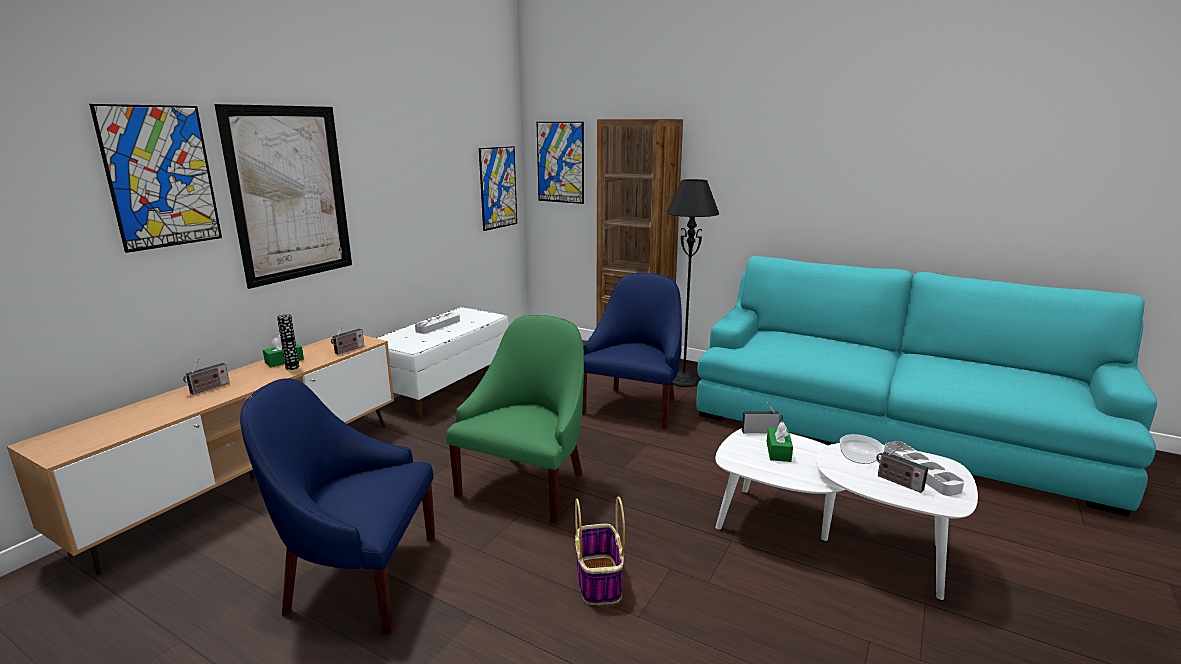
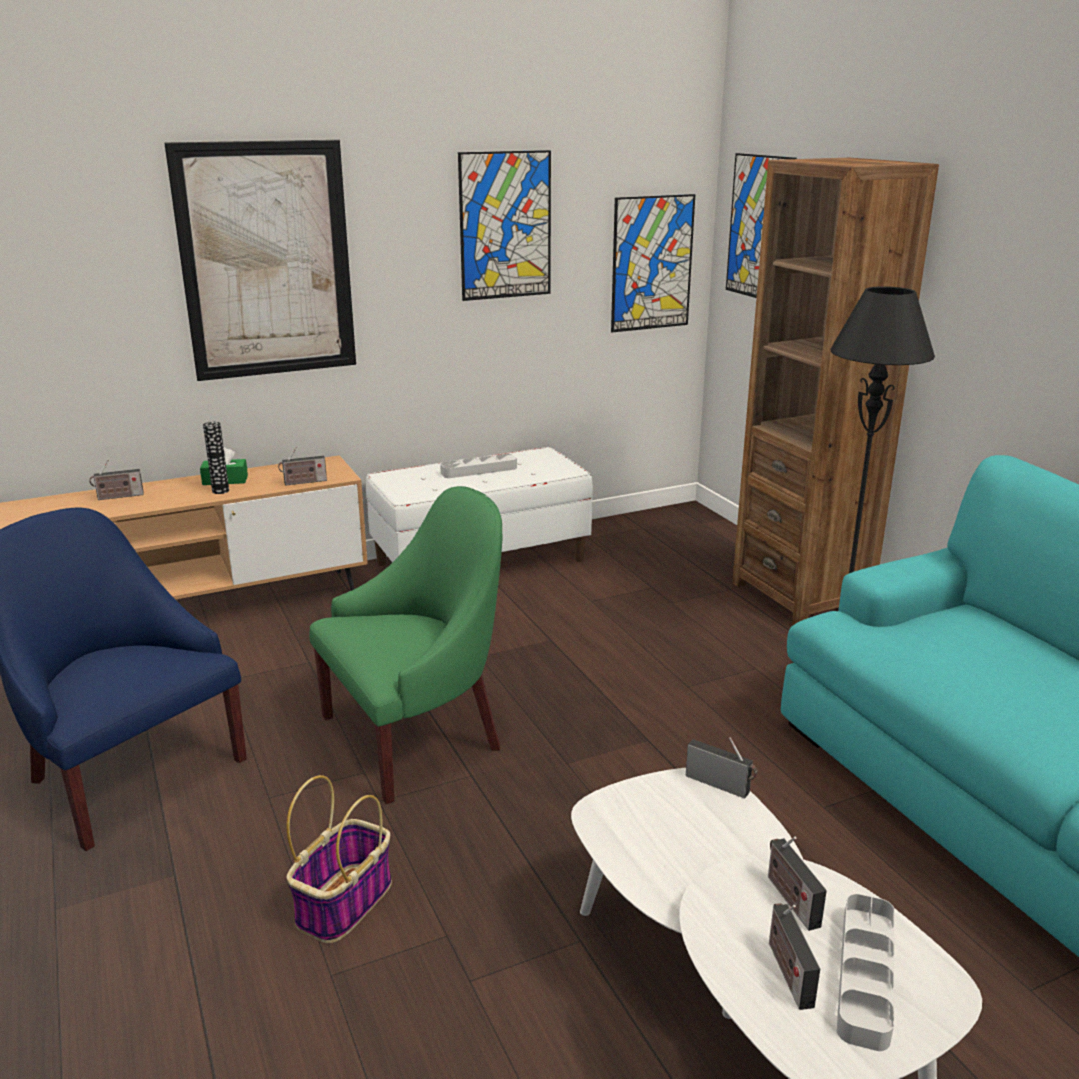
camera: 35 degrees right, 5 degrees up
(161, 177) = (91, 235): picture -> picture (505, 226)
(634, 406) = (703, 672): blue armchair -> none
(778, 451) = (695, 829): green tissue box -> none
(859, 457) = (790, 899): bowl -> radio

